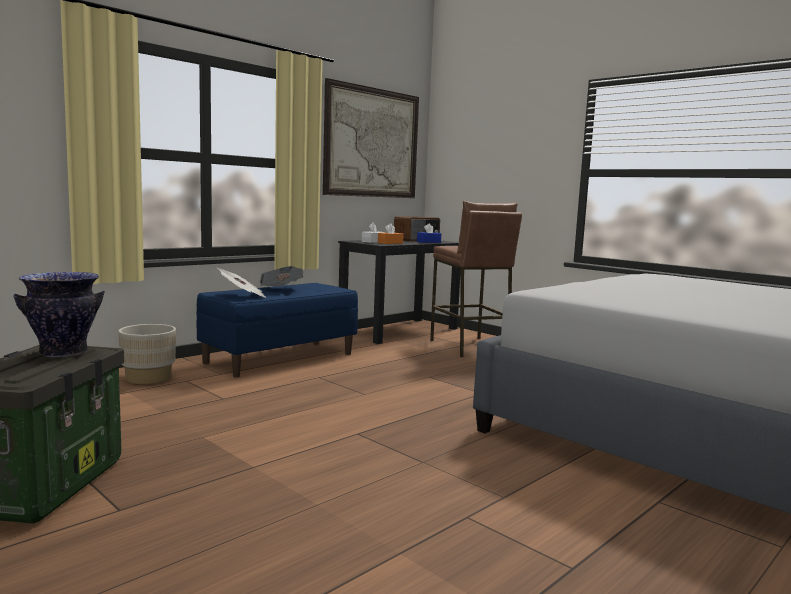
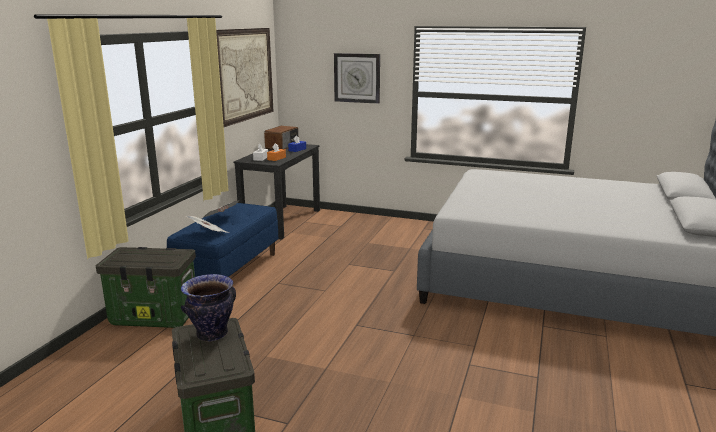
camera: 25 degrees left, 10 degrees up
(148, 378) = (156, 316): beige planter -> storage box
(469, 347) = (346, 228): brown stool -> none
(514, 155) = (357, 78): none -> wall clock

